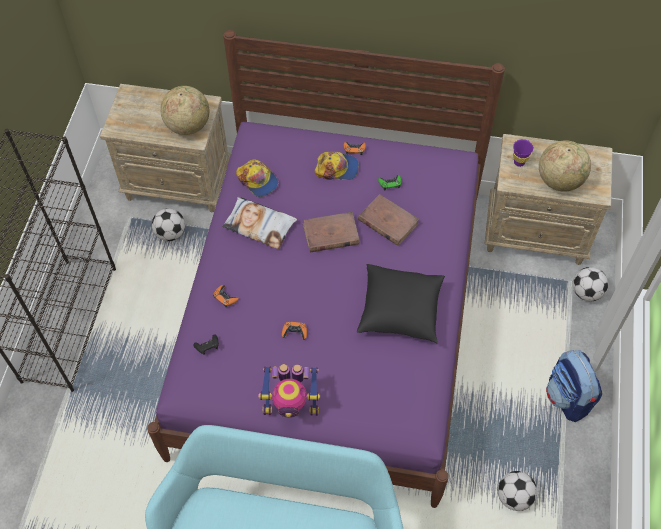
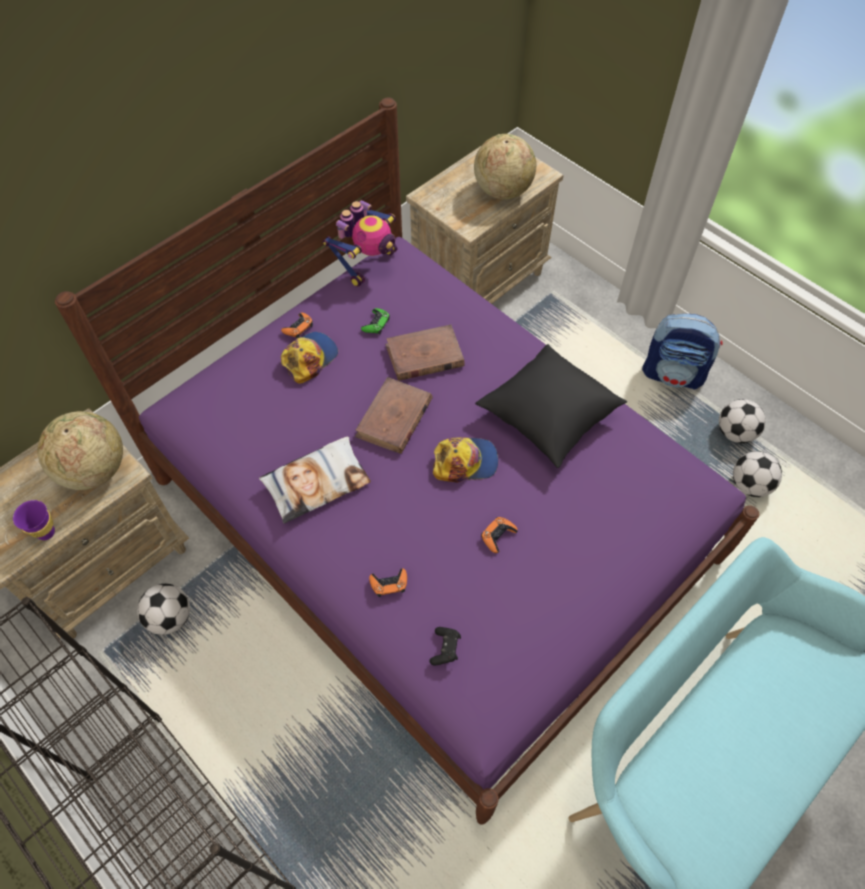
camera: 55 degrees left, 0 degrees up
(258, 180) = (250, 445): cap -> cap (465, 462)
(291, 404) = (593, 600): toy robot -> toy robot (368, 263)
(519, 162) = (452, 205): purple cup -> purple cup (46, 532)
(586, 292) = (573, 288): football -> football (735, 433)

